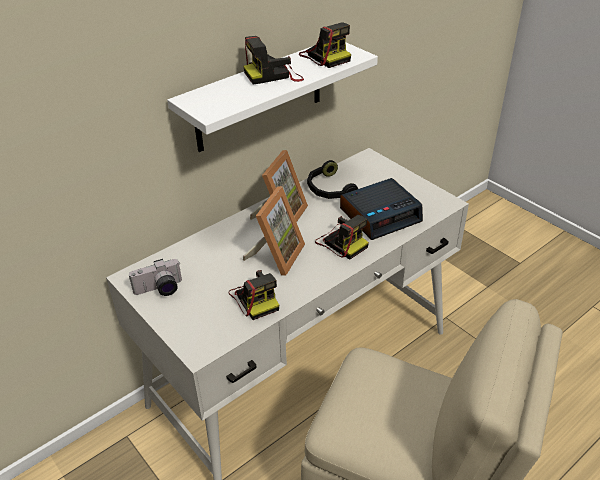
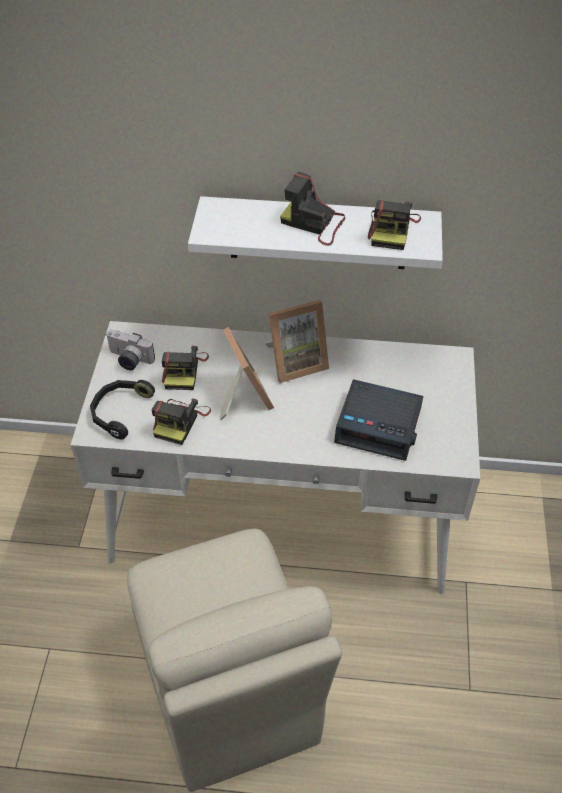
camera: 45 degrees right, 10 degrees up
(276, 255) = (242, 396): picture frame -> picture frame turned 90 degrees counterclockwise
(329, 189) = (371, 365): black headphones -> black headphones (119, 411)
(341, 242) = (308, 425): camera -> camera (183, 370)

